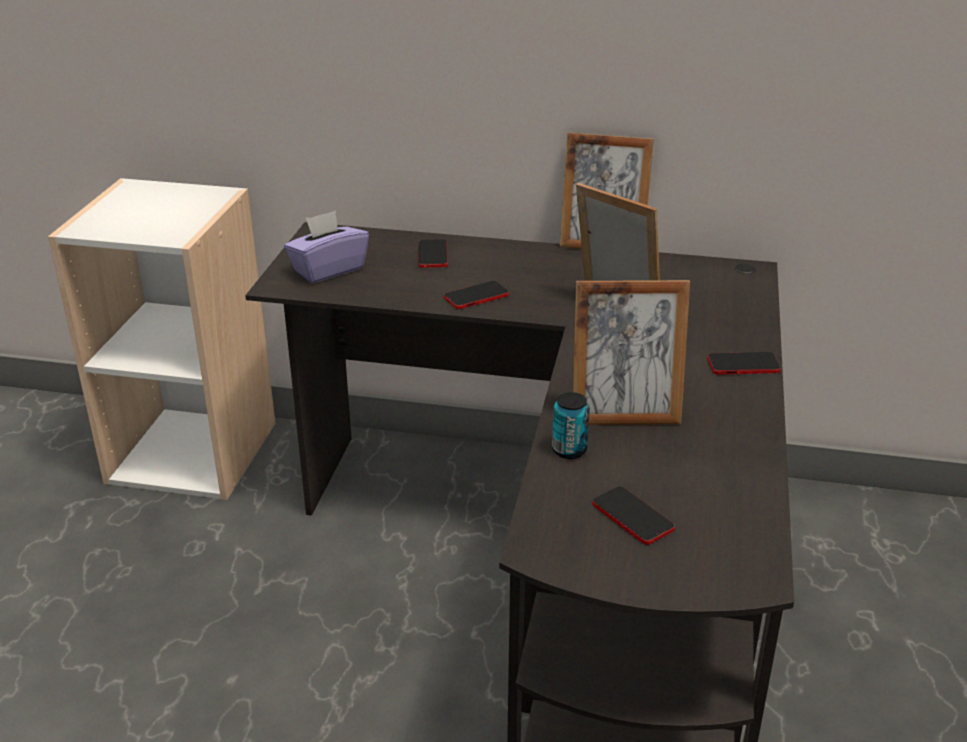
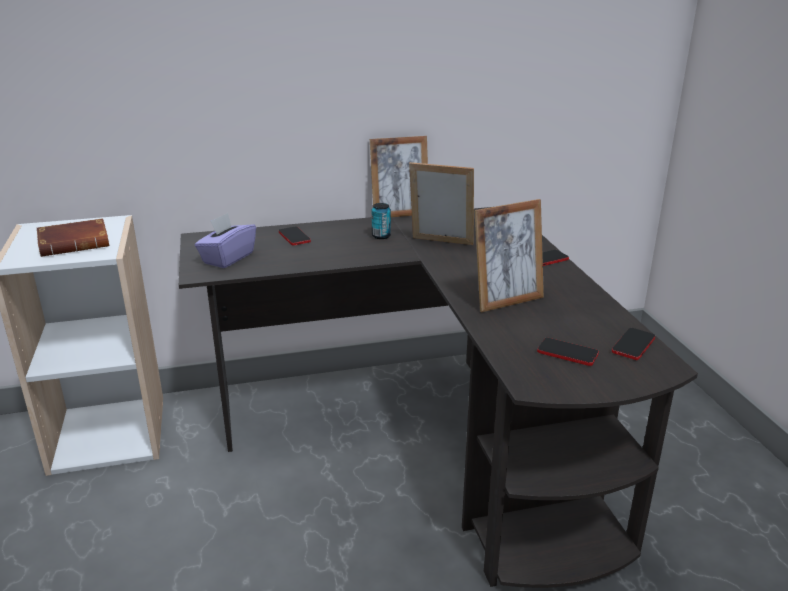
camera: 25 degrees left, 5 degrees down
(158, 218) = (76, 243): none -> brown book
(476, 296) = (347, 255): phone -> phone (633, 345)
(569, 450) = (493, 326): can -> can (381, 236)

